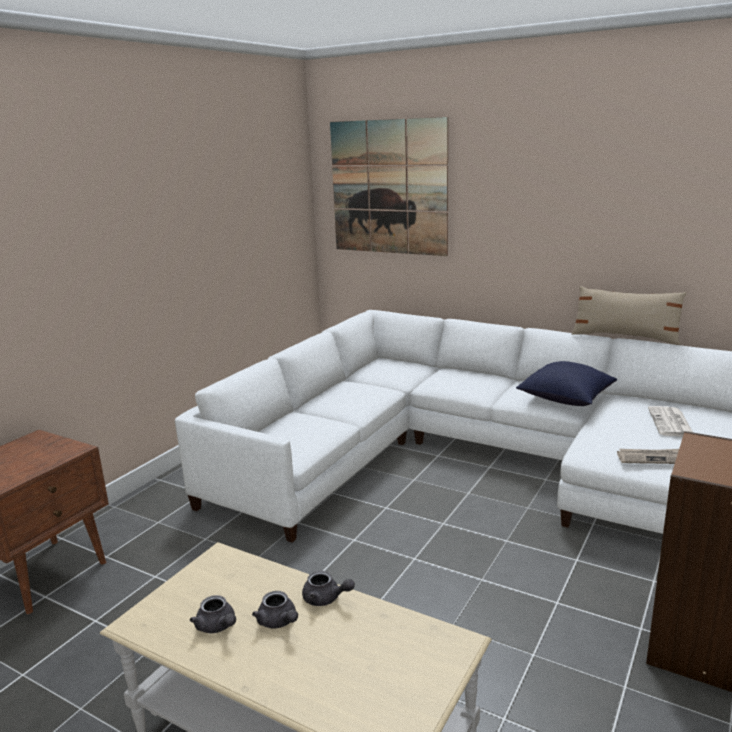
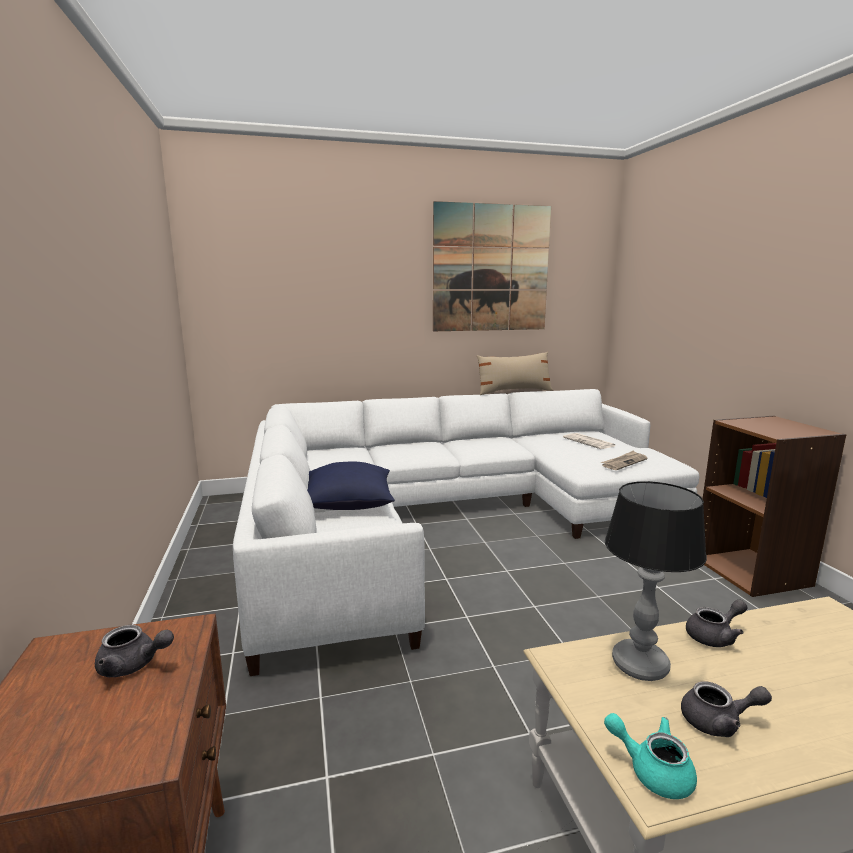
camera: 45 degrees left, 5 degrees down
(147, 617) = (652, 770): none -> turquoise teapot
(247, 583) = (640, 665): none -> table lamp
(279, 622) = (738, 678): grey teapot -> grey teapot (133, 665)
(388, 187) = (279, 277): picture -> picture (491, 268)
(565, 398) = (504, 444): blue pillow -> blue pillow (348, 504)

